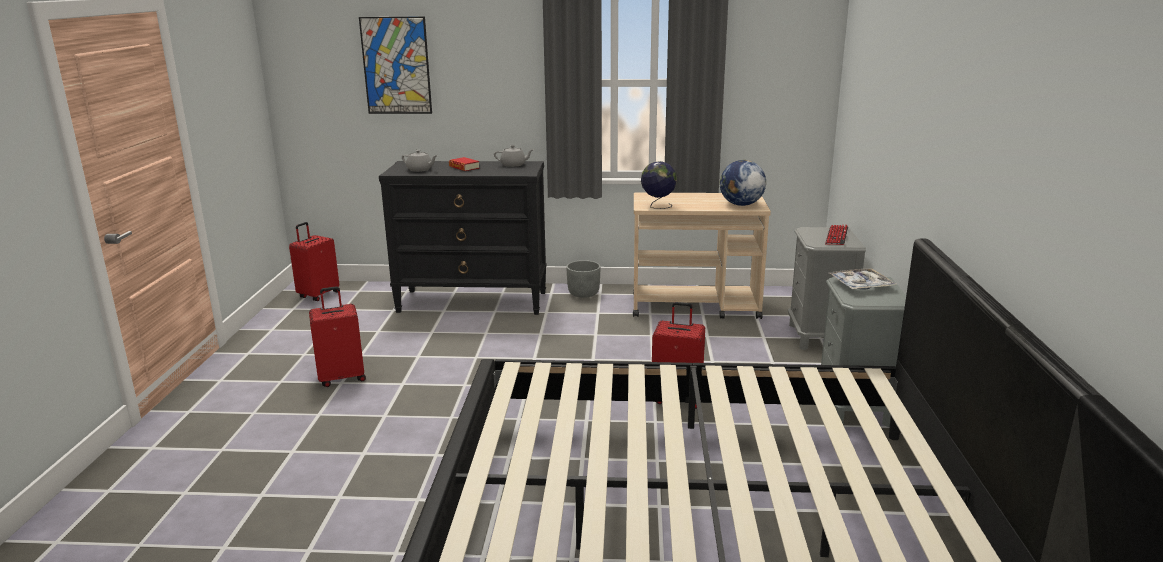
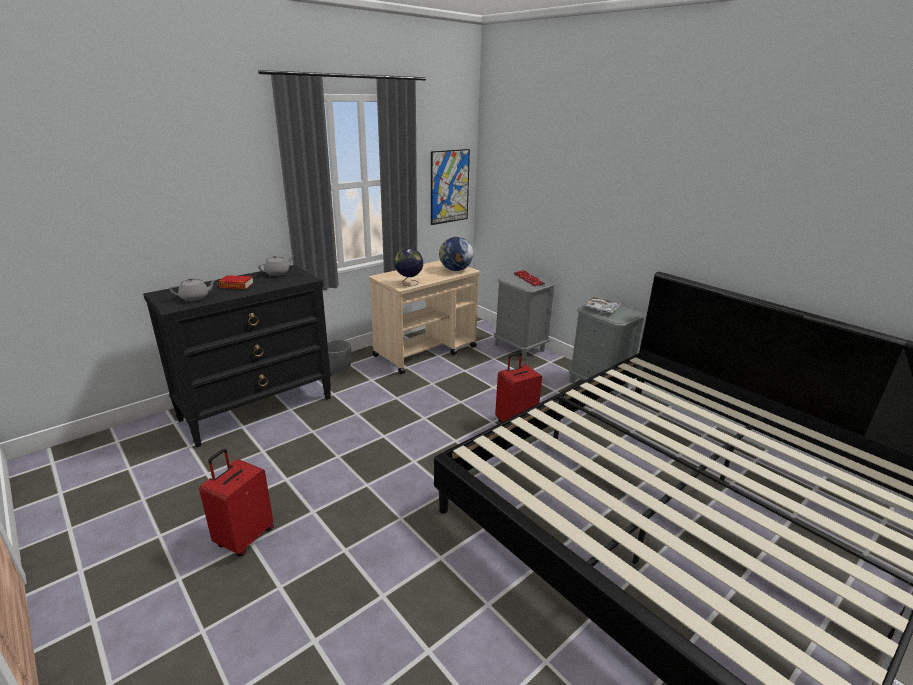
camera: 45 degrees left, 5 degrees up
(318, 295) = (71, 465): red suitcase -> none
(396, 66) = (112, 188): picture -> picture (449, 187)

